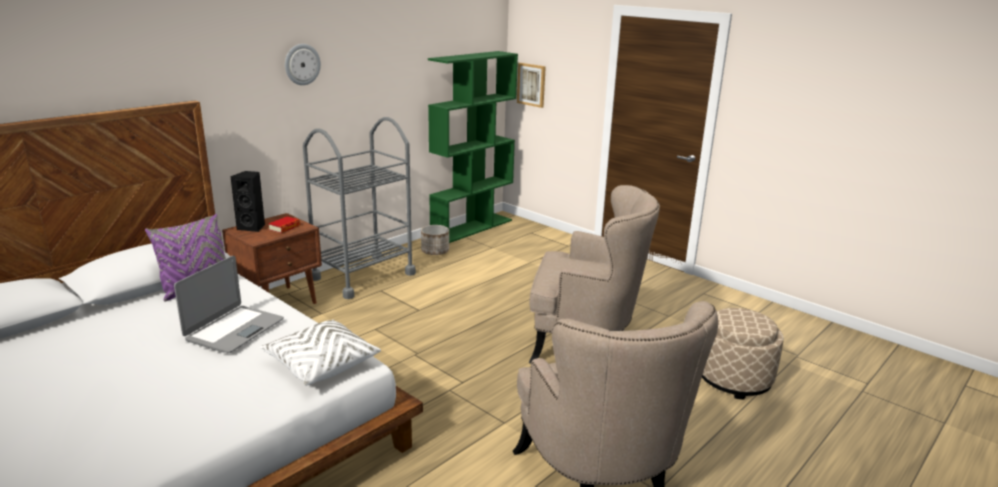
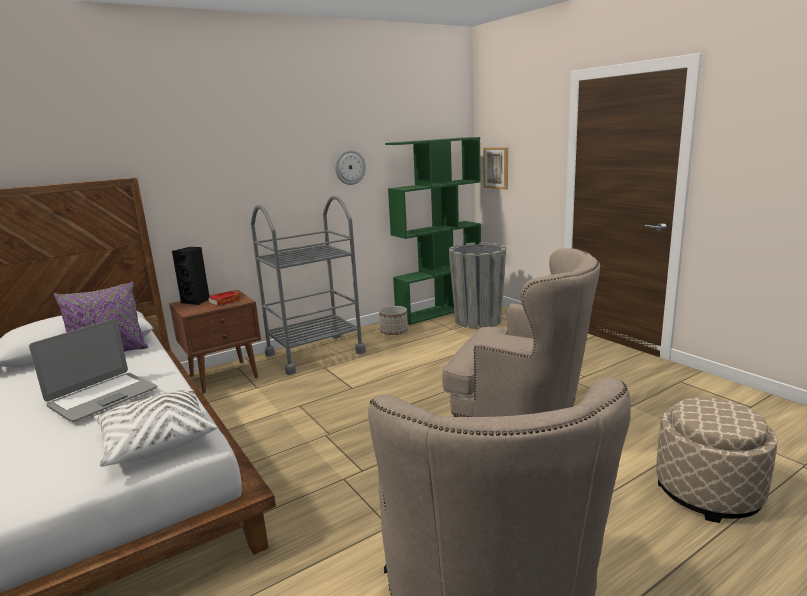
camera: 15 degrees right, 5 degrees down
(302, 64) = (249, 146): wall clock -> wall clock (350, 167)
(514, 238) = (478, 320): none -> grey planter

